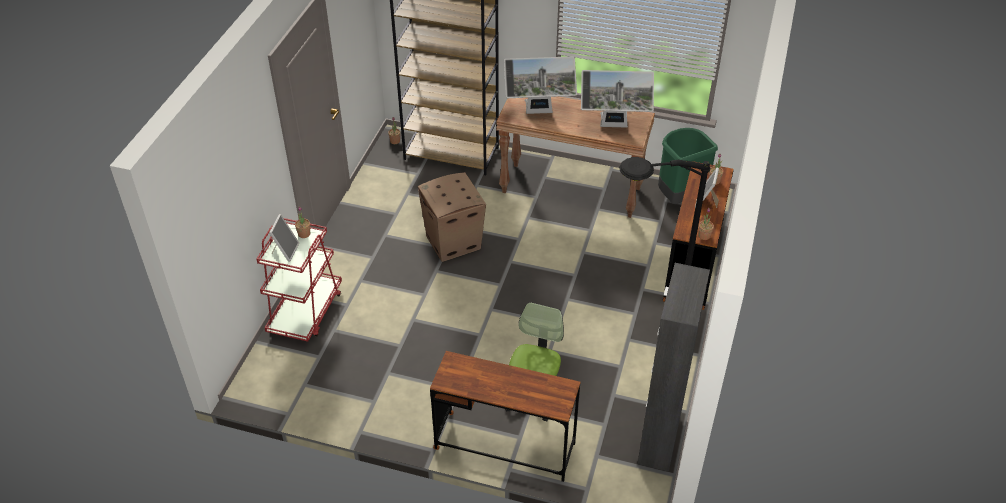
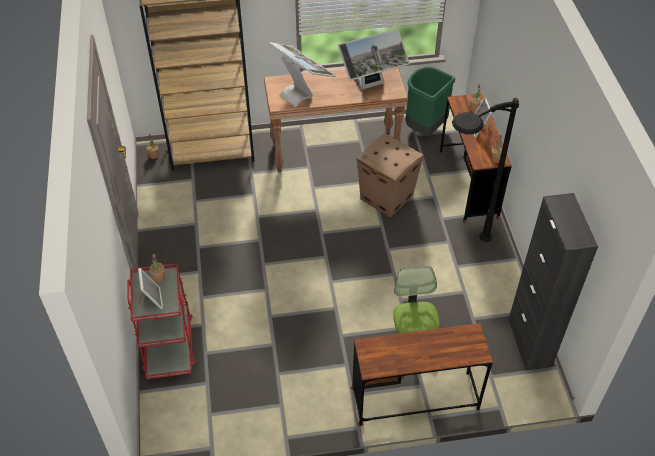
camera: 25 degrees left, 5 degrees up
(453, 242) = (263, 232): cardboard box -> cardboard box (387, 197)
(539, 112) = (301, 92): monitor -> monitor turned 105 degrees counterclockwise

